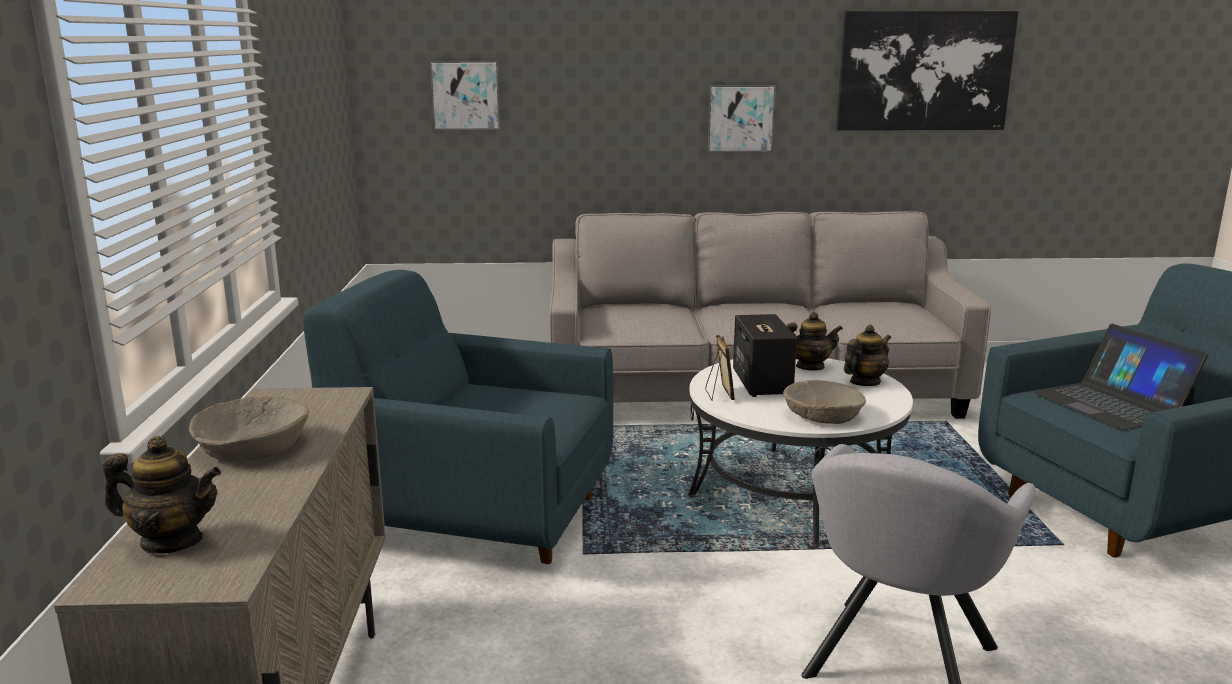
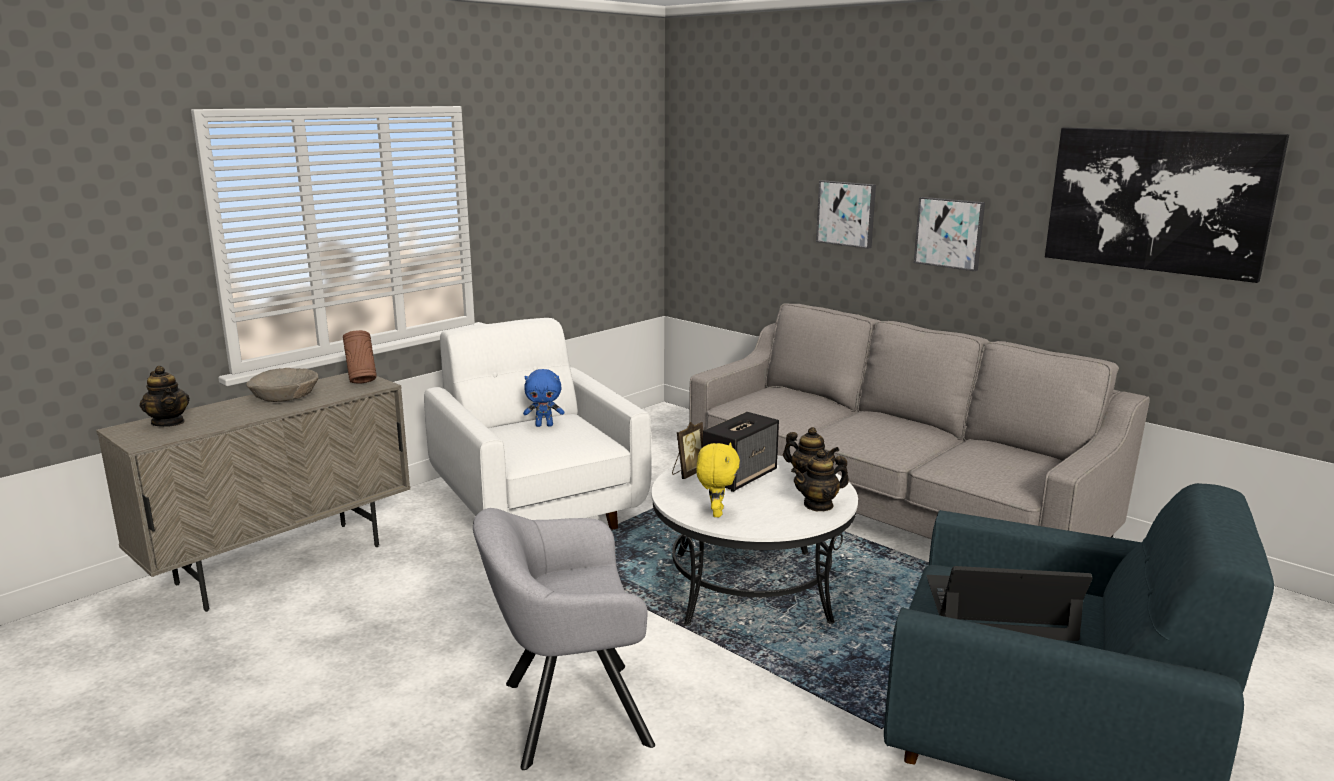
camera: 45 degrees right, 0 degrees up
(309, 399) = (362, 382): none -> brown vase
(465, 95) = (733, 188): picture -> picture (846, 213)
(472, 515) = (536, 509): blue armchair -> white armchair
(476, 402) = (544, 425): none -> blue plush toy
(822, 416) = (716, 513): beige bowl -> yellow plush toy
(864, 382) = (818, 505): teapot -> teapot turned 150 degrees clockwise
(1112, 403) = (998, 608): laptop -> laptop turned 75 degrees clockwise

